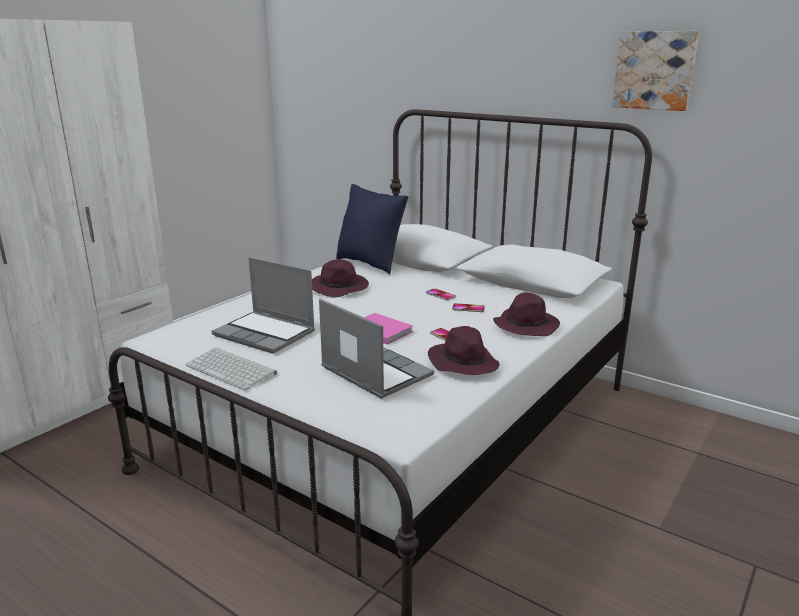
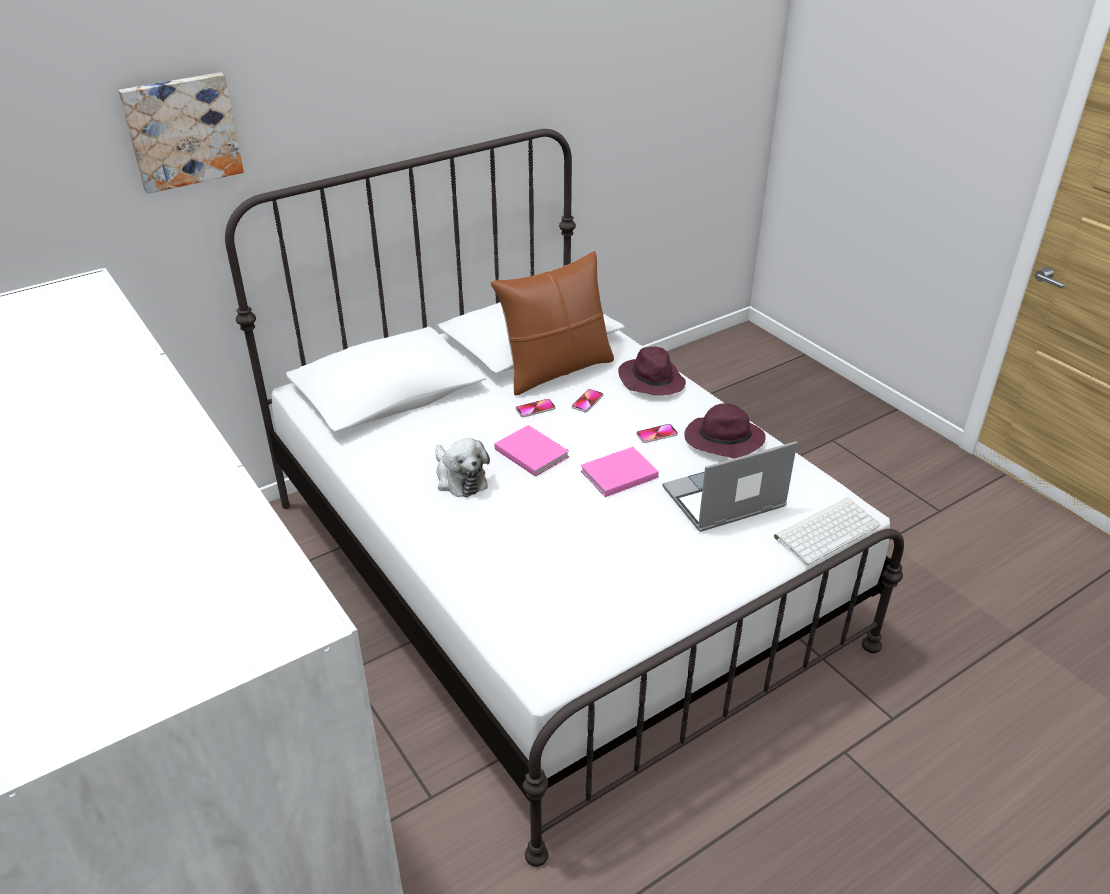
camera: 70 degrees left, 15 degrees up
(232, 369) = (678, 603): keyboard -> keyboard (827, 530)
(266, 334) = (584, 564): laptop -> none
(340, 288) = (459, 478): purple hat -> plush toy
(370, 264) = (380, 434): blue pillow -> none
(385, 301) = (531, 452): none -> pink book
(500, 293) = (556, 370): none -> brown pillow
(655, 70) = (549, 62): picture -> picture (182, 131)

